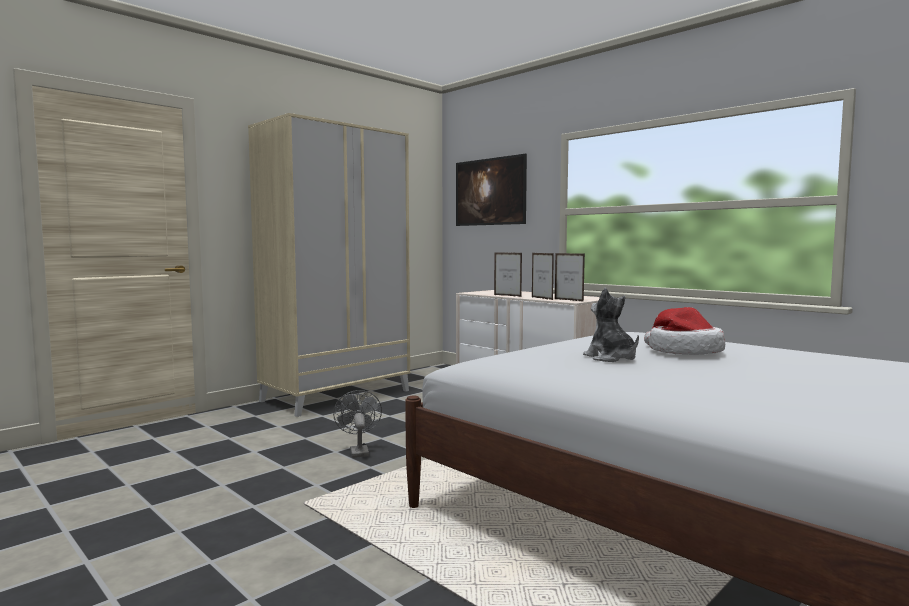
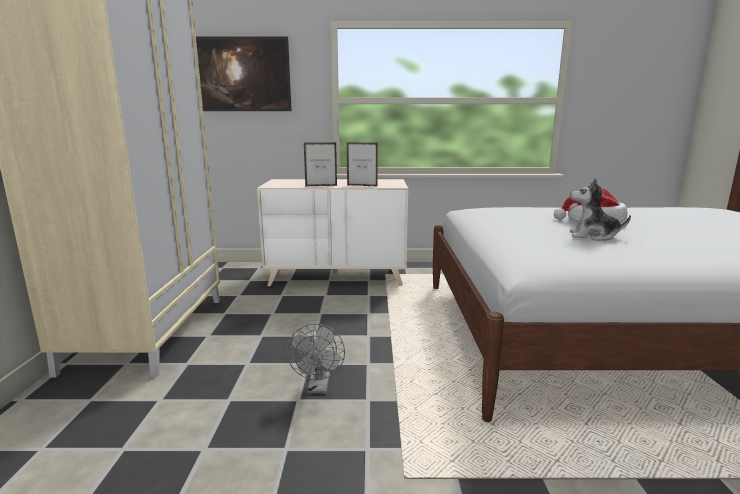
camera: 45 degrees left, 10 degrees up
(358, 451) = (318, 388): grey fan -> grey fan turned 120 degrees counterclockwise
(568, 300) = (389, 185): picture frame -> none

